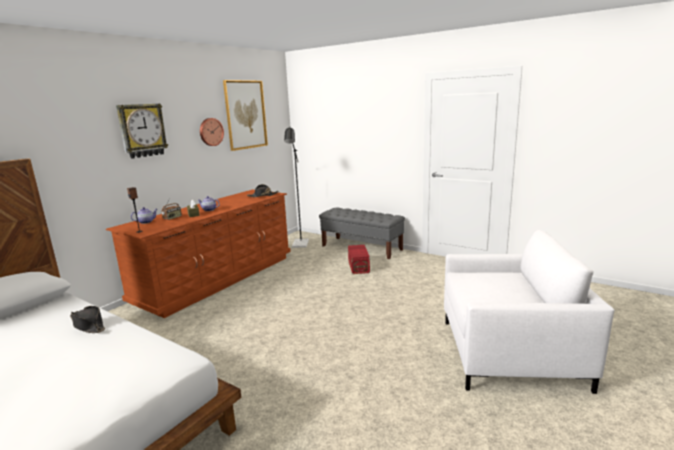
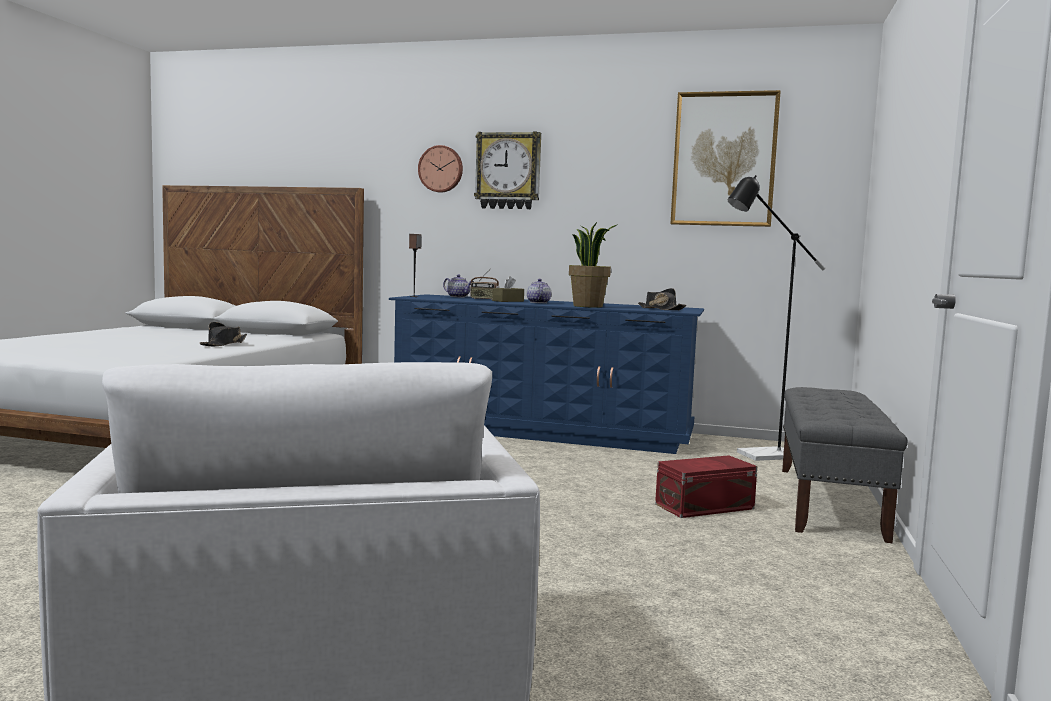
camera: 70 degrees right, 10 degrees down
(210, 132) = (631, 185): wall clock -> wall clock (441, 169)
(218, 278) = (542, 431): brown dresser -> blue dresser
(240, 204) = (588, 306): none -> potted plant

